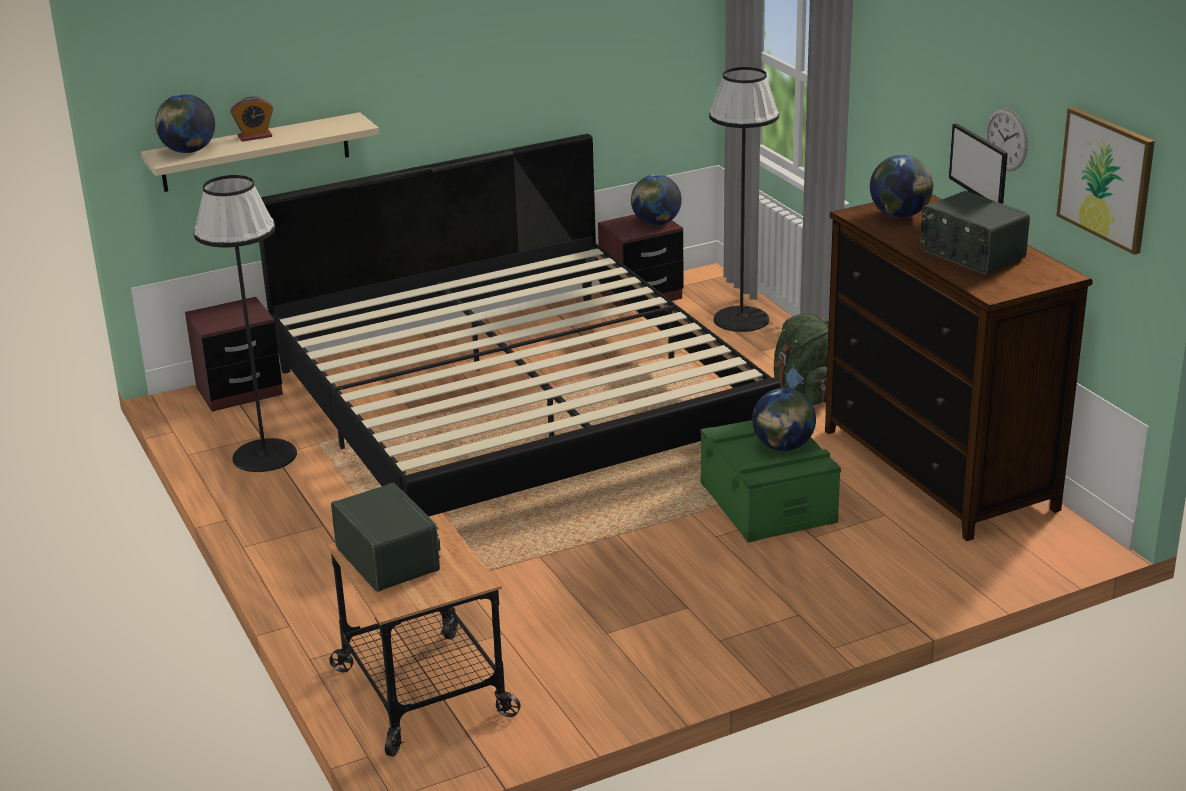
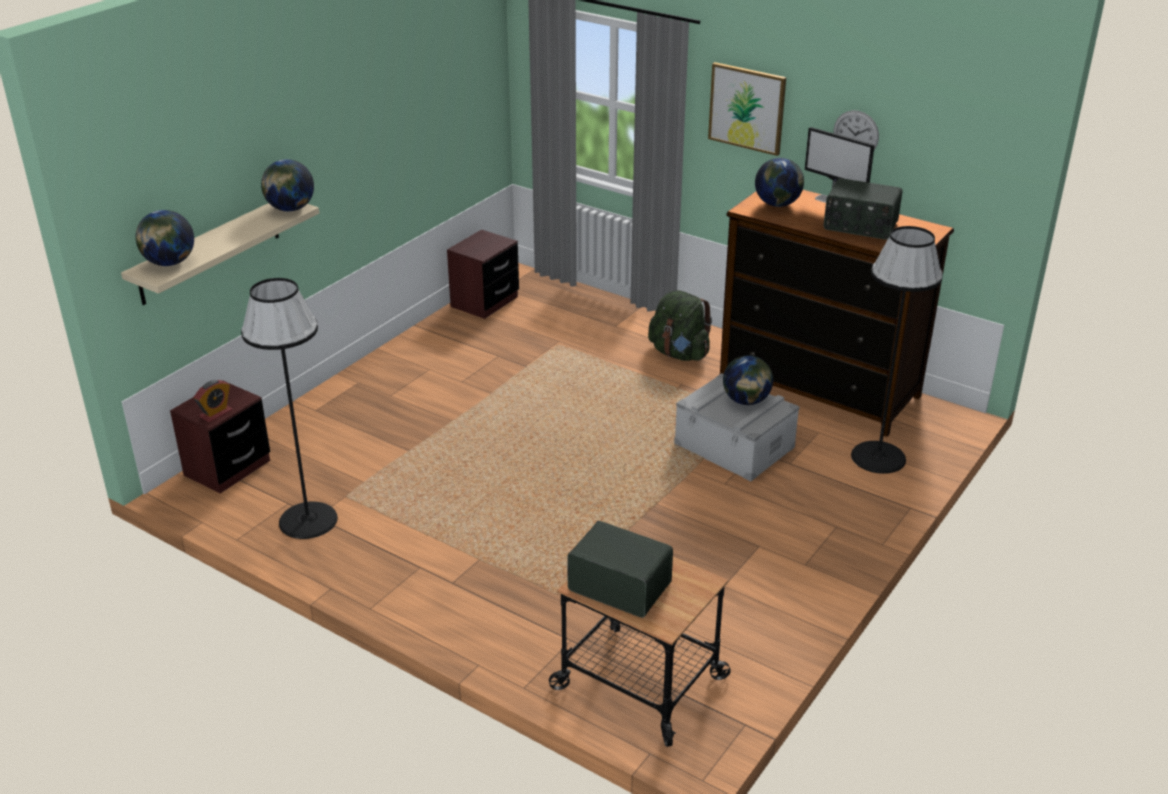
camera: 30 degrees left, 5 degrees up
(255, 136) = (216, 236): alarm clock -> alarm clock (216, 414)
(514, 406) = (475, 419): bed -> none
(656, 223) = (493, 241): globe -> globe (290, 209)
(741, 319) = (577, 304): black floor lamp -> black floor lamp (878, 457)
(768, 503) = (734, 446): green storage box -> grey storage box
(1106, 179) = (963, 153): picture -> picture (747, 108)

